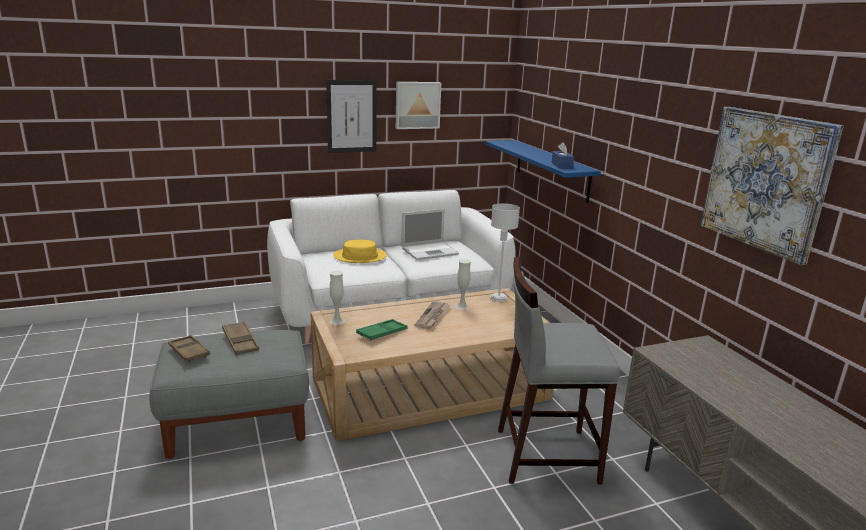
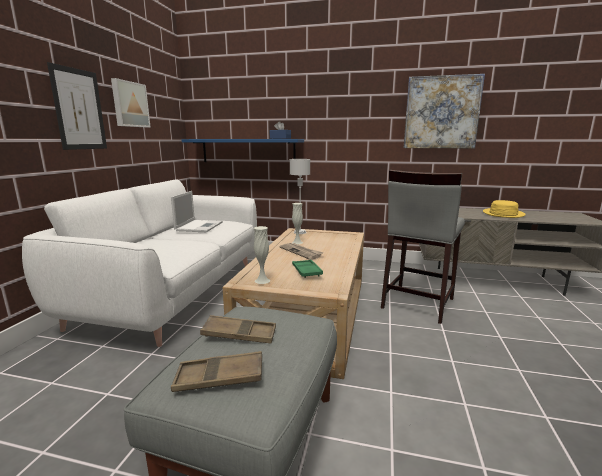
camera: 55 degrees left, 5 degrees down
(360, 256) = (157, 244): yellow hat -> yellow hat (503, 214)

